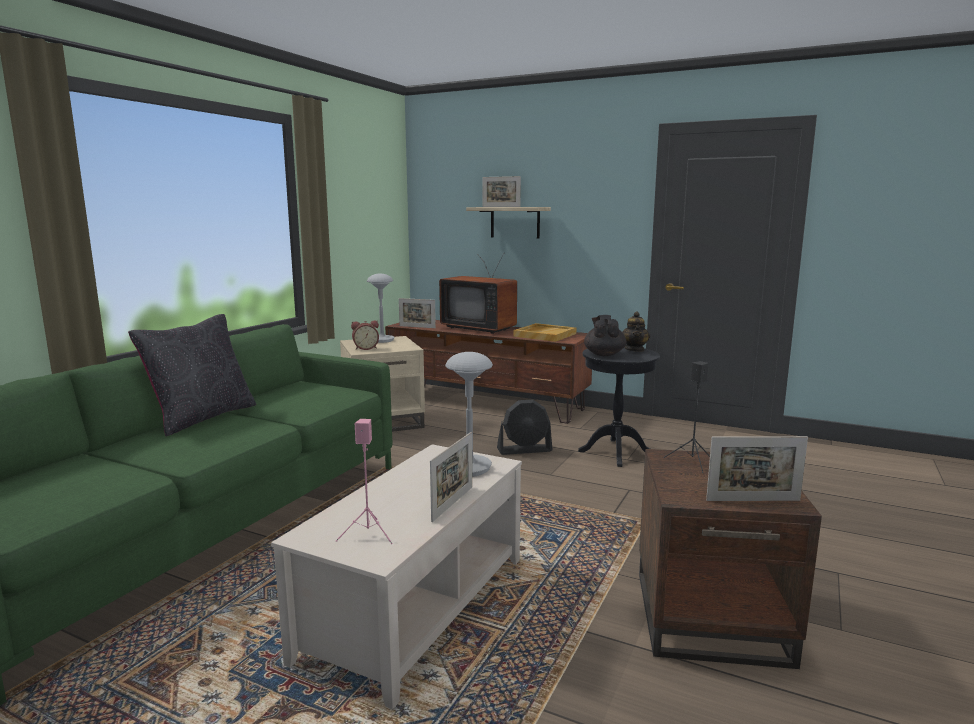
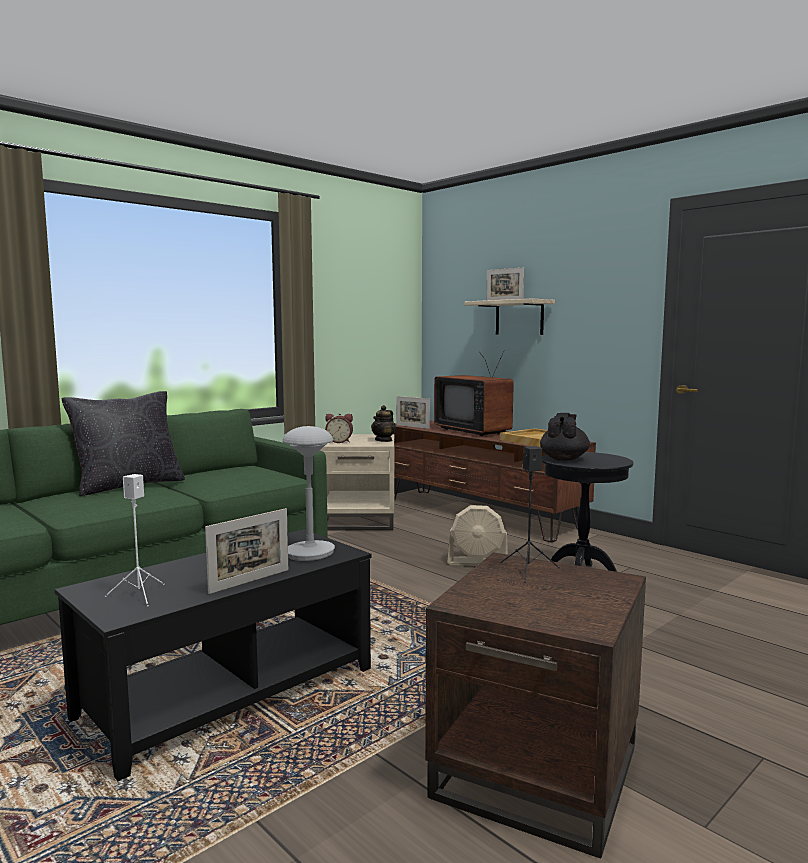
camera: 20 degrees right, 5 degrees down
(369, 534) = (139, 595): pink speaker -> white speaker
(382, 340) = (366, 436): grey table lamp -> none
(416, 607) = (230, 693): beige coffee table -> black coffee table
(524, 450) = (478, 563): black fan -> beige fan
(634, 349) = (608, 457): teapot -> teapot (384, 440)
(753, 500) = (544, 617): picture frame -> none

